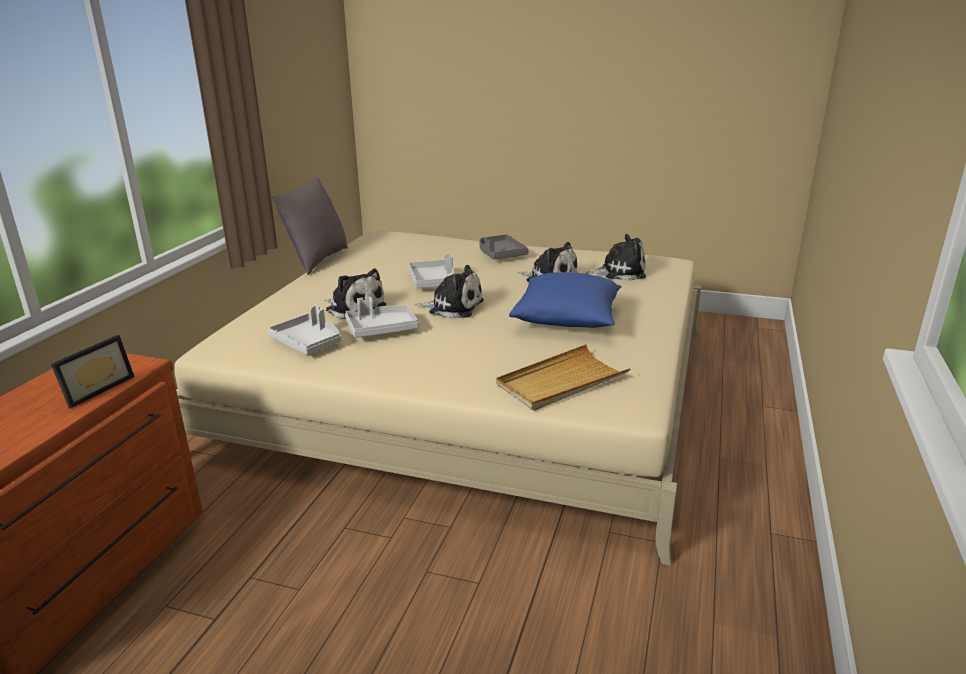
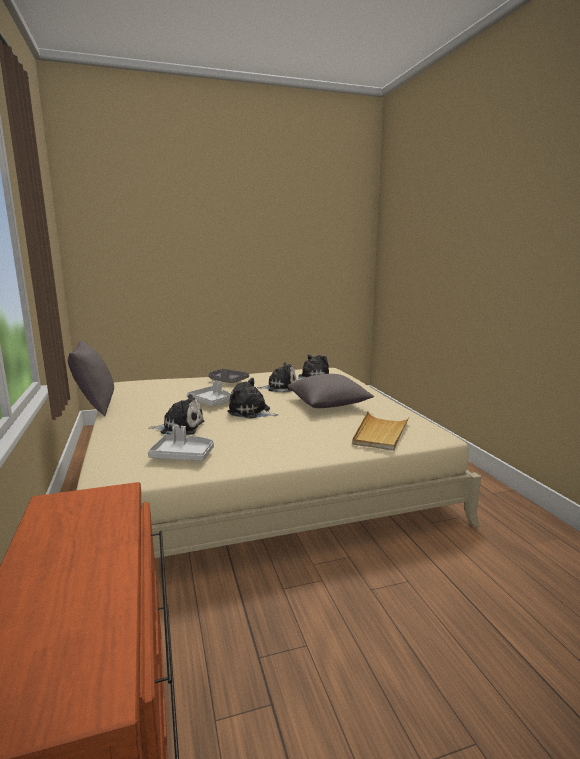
camera: 35 degrees left, 10 degrees down
(95, 389) = (108, 522): picture frame -> none
(381, 329) = (225, 434): grey tray -> none
(453, 307) = (251, 412): plush toy -> plush toy turned 135 degrees counterclockwise
(567, 320) = (328, 404): blue pillow -> grey pillow

